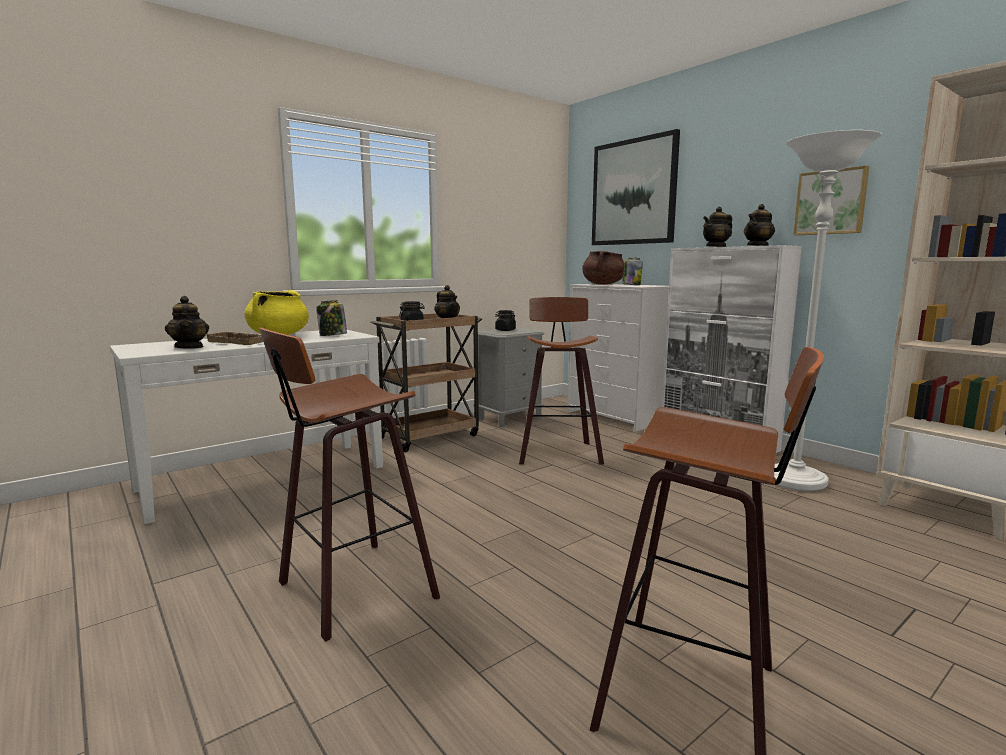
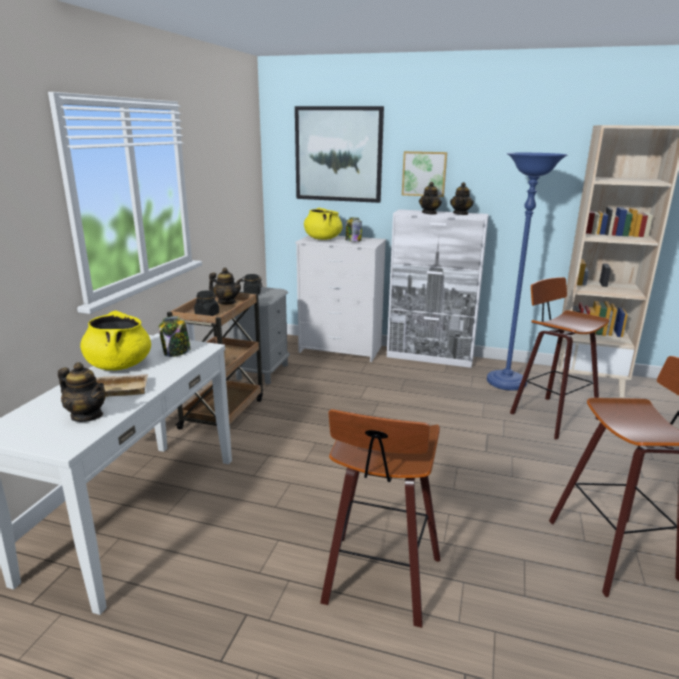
camera: 35 degrees left, 10 degrees up
(557, 452) = (345, 399): stool -> stool (550, 415)
(603, 284) = (323, 239): brown cooking pot -> yellow cooking pot
(794, 481) = (506, 382): white floor lamp -> blue floor lamp
(831, 202) = (508, 184): picture -> picture (424, 174)

